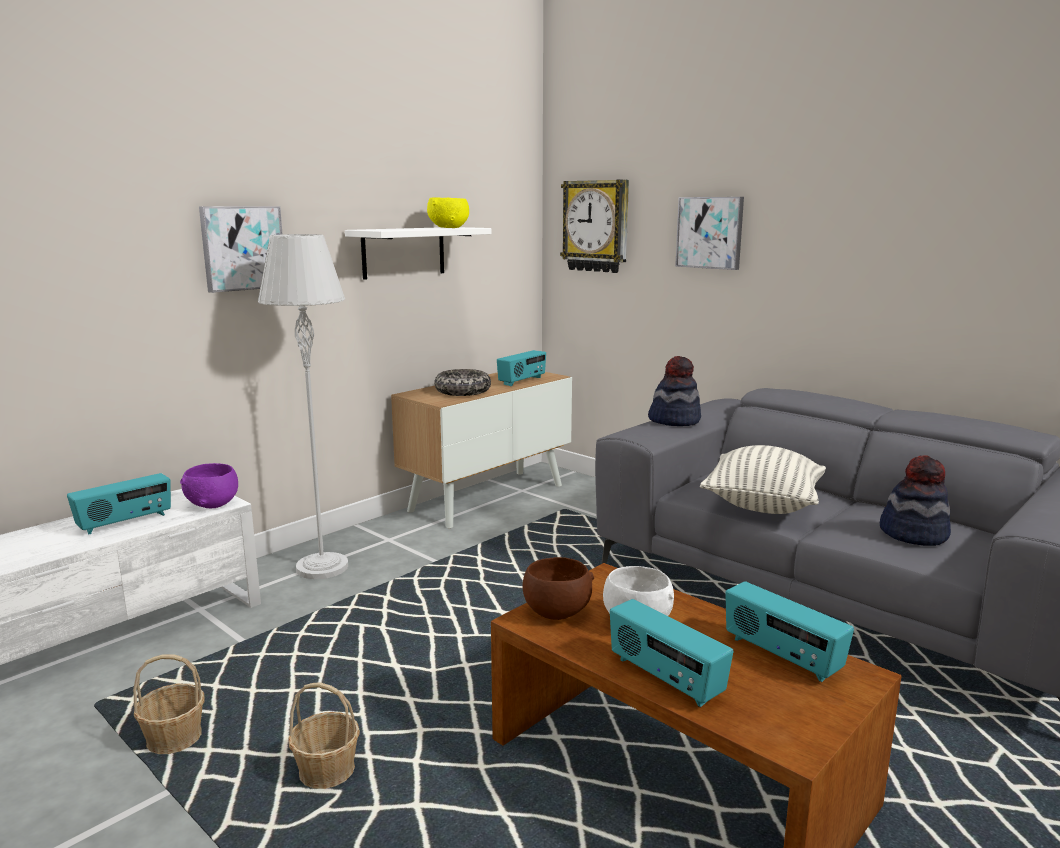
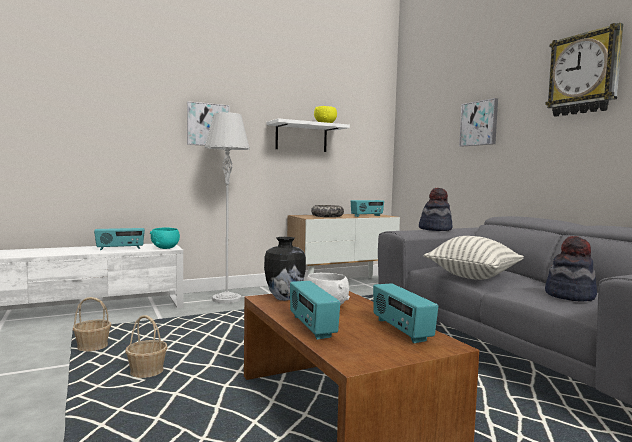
camera: 20 degrees right, 10 degrees down
(213, 504) = (166, 248): purple bowl -> turquoise bowl
(555, 613) = (283, 298): brown bowl -> vase
(596, 226) = (420, 129): wall clock -> wall clock (584, 74)

